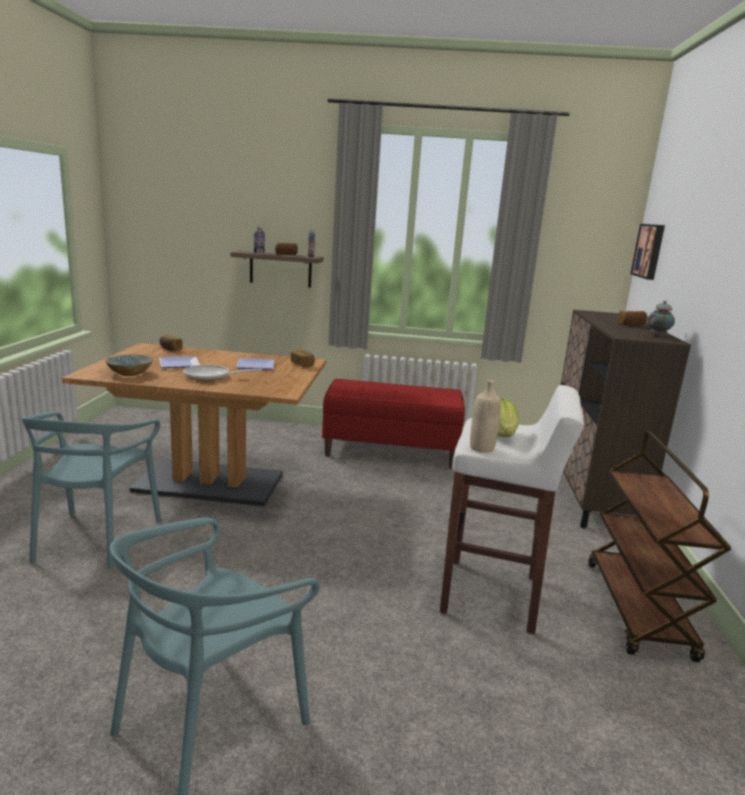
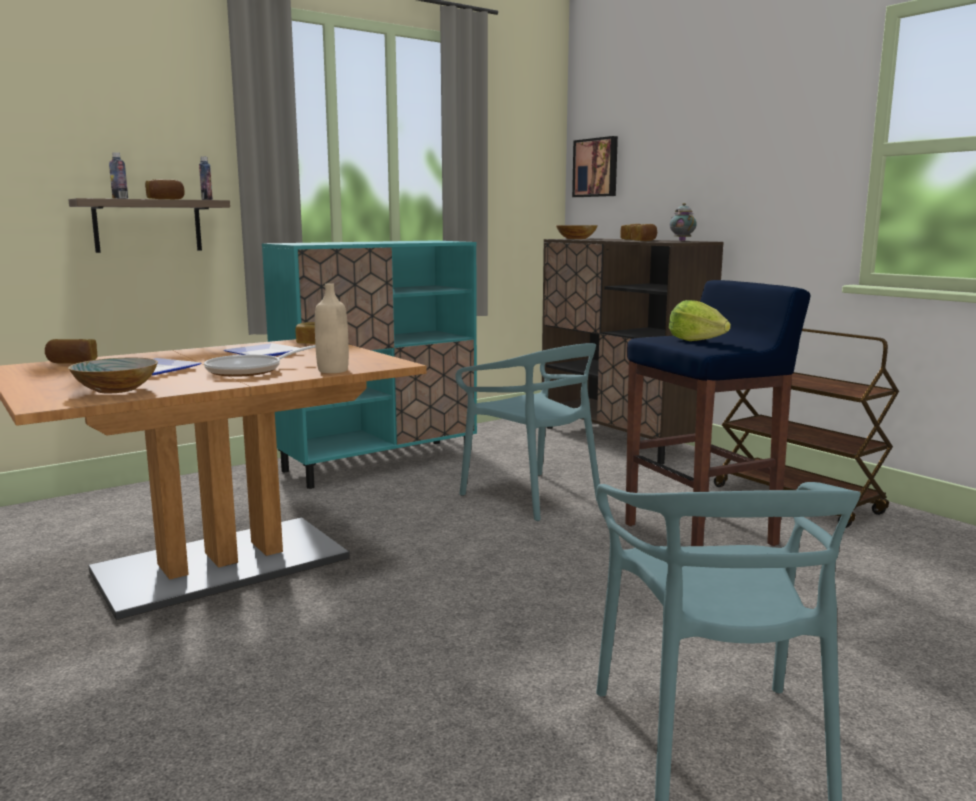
camera: 40 degrees left, 5 degrees down
(96, 538) = (188, 686): turquoise chair -> turquoise chair (532, 496)
(391, 451) = (380, 463): red bench -> turquoise cabinet
(481, 448) = (717, 349): beige bottle -> beige bottle (333, 370)
(492, 595) = (702, 534): white stool -> blue stool
(599, 313) = (576, 238): none -> bowl
(620, 329) = (644, 241): none -> bread

